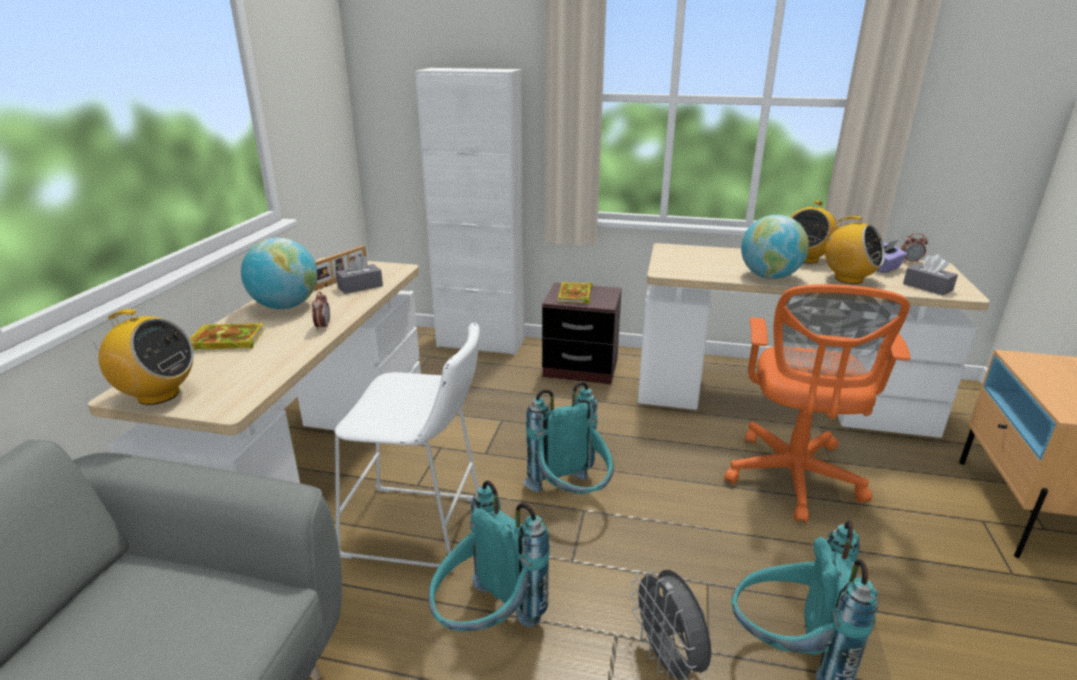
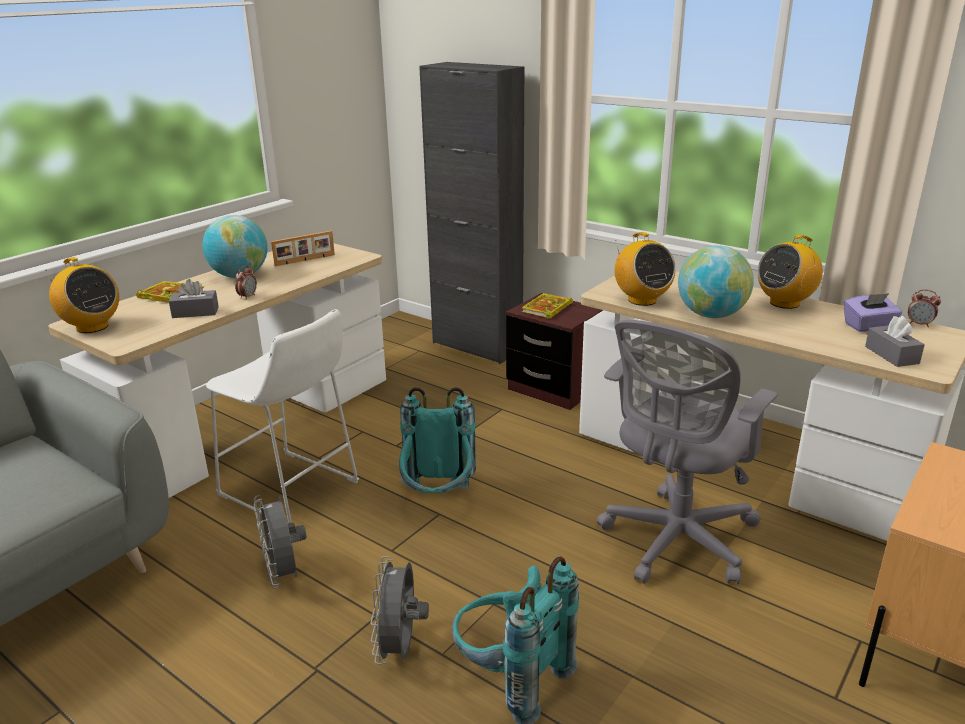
camera: 25 degrees right, 0 degrees up
(360, 286) = (312, 268): grey tissue box -> grey tissue box (195, 312)
(480, 343) = (477, 346): white cabinet -> black cabinet
(486, 624) = (284, 575): turquoise backpack -> grey fan
(793, 479) = (675, 542): orange office chair -> grey office chair
(848, 279) = (802, 331): radio -> radio (641, 300)

